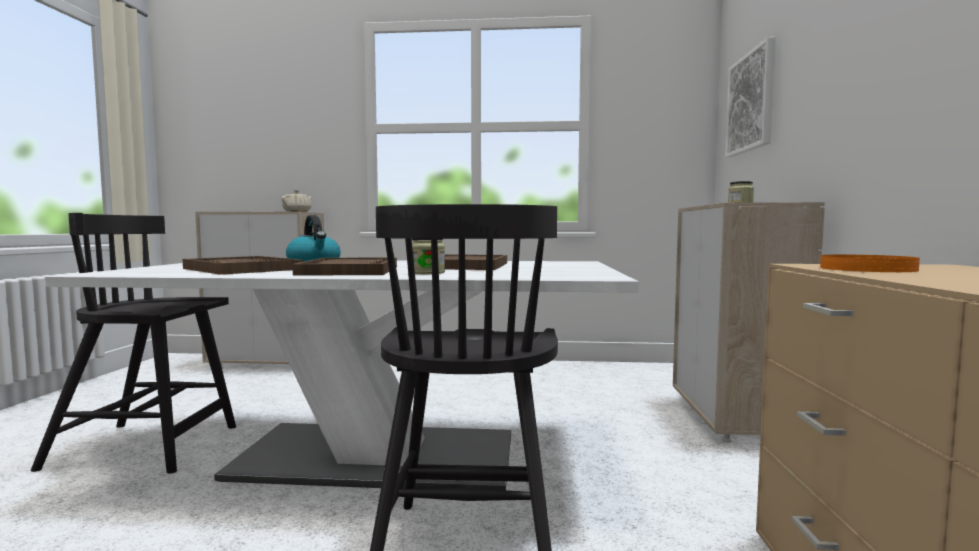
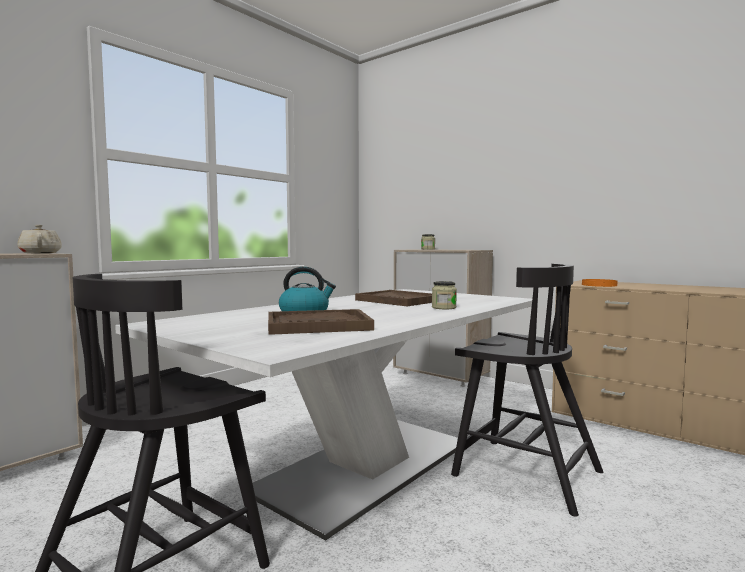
camera: 55 degrees left, 0 degrees up
(350, 270) = (395, 313): brown tray -> none
(751, 102) = (406, 183): picture -> none

